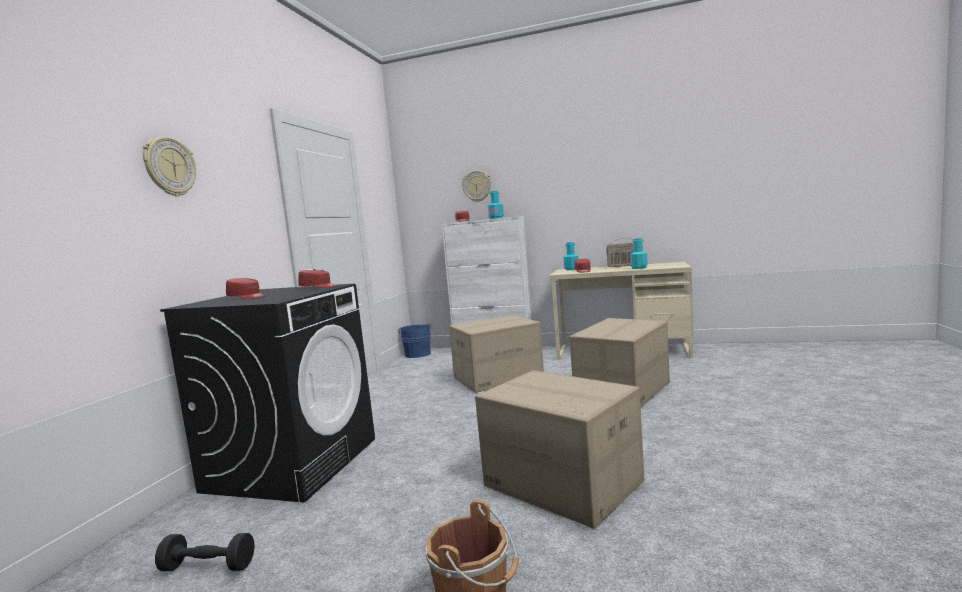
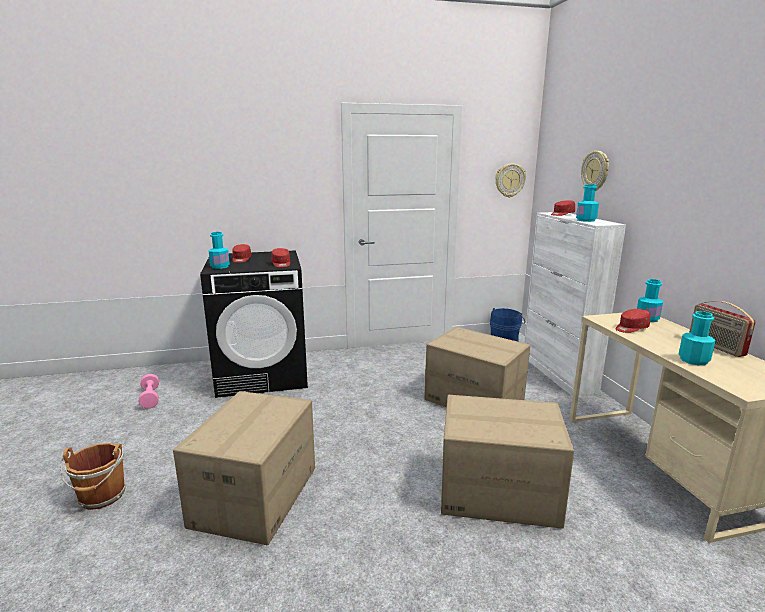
camera: 60 degrees right, 10 degrees up
(169, 167) = (233, 164): wall clock -> wall clock (509, 180)
(208, 567) = (150, 398): black dumbbell -> pink dumbbell
(262, 300) = (220, 266): none -> turquoise bottle

